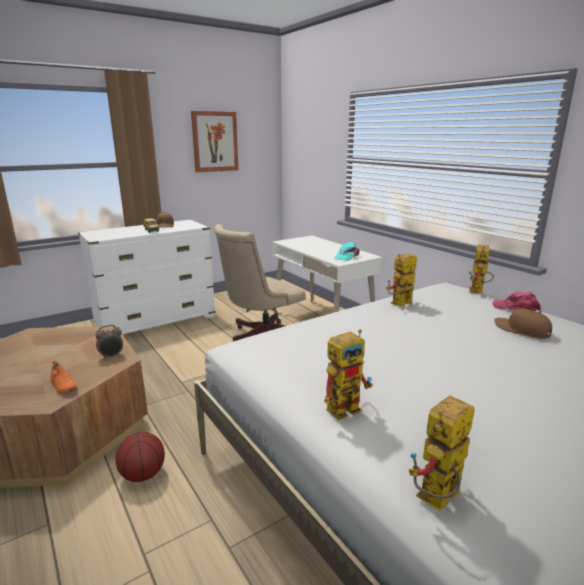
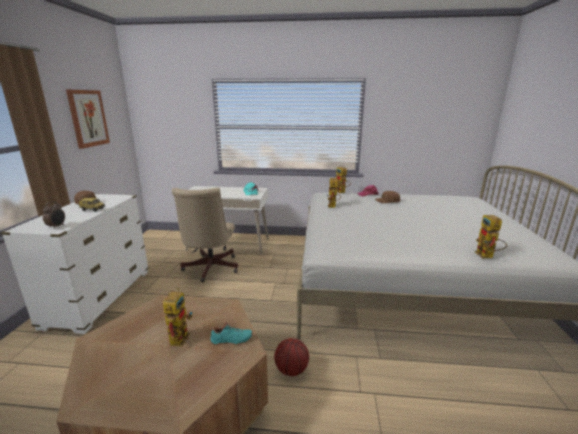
camera: 50 degrees left, 0 degrees up
(63, 386) = (231, 340): orange shoe -> turquoise shoe
(112, 356) = (215, 308): alarm clock -> alarm clock (57, 226)
(347, 406) = (415, 248): toy robot -> toy robot (180, 336)

